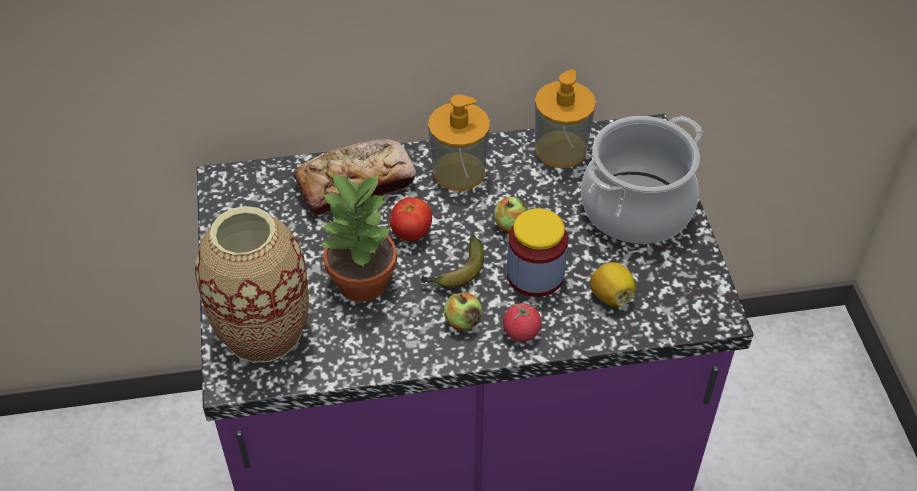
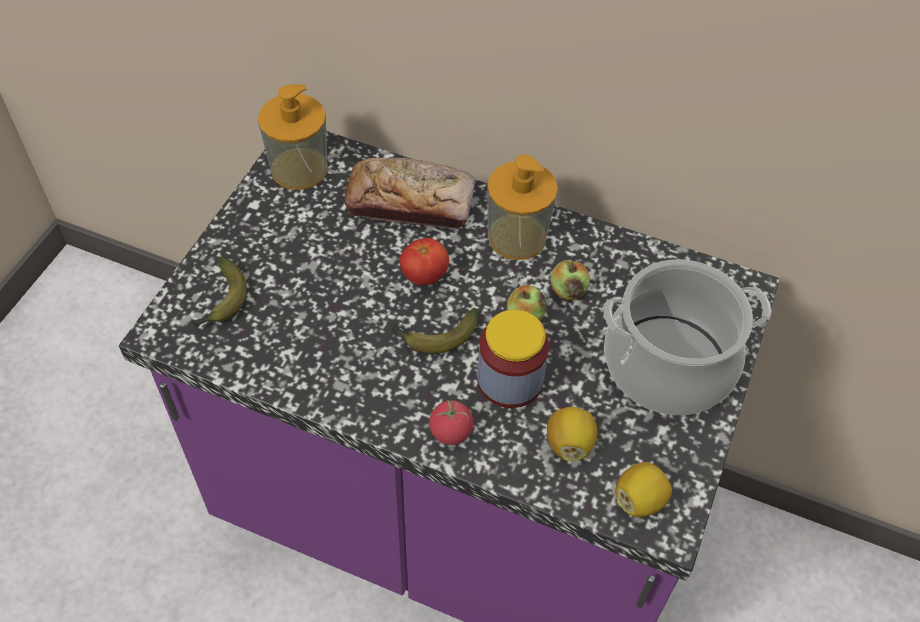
camera: 30 degrees right, 5 degrees up
(263, 331) = (221, 301): vase -> banana
(363, 283) = (343, 302): potted plant -> none
(462, 321) = (403, 390): apple -> apple (568, 291)
(560, 149) = (636, 263): soap dispenser -> soap dispenser (299, 169)
(686, 308) = (639, 500): none -> lemon

